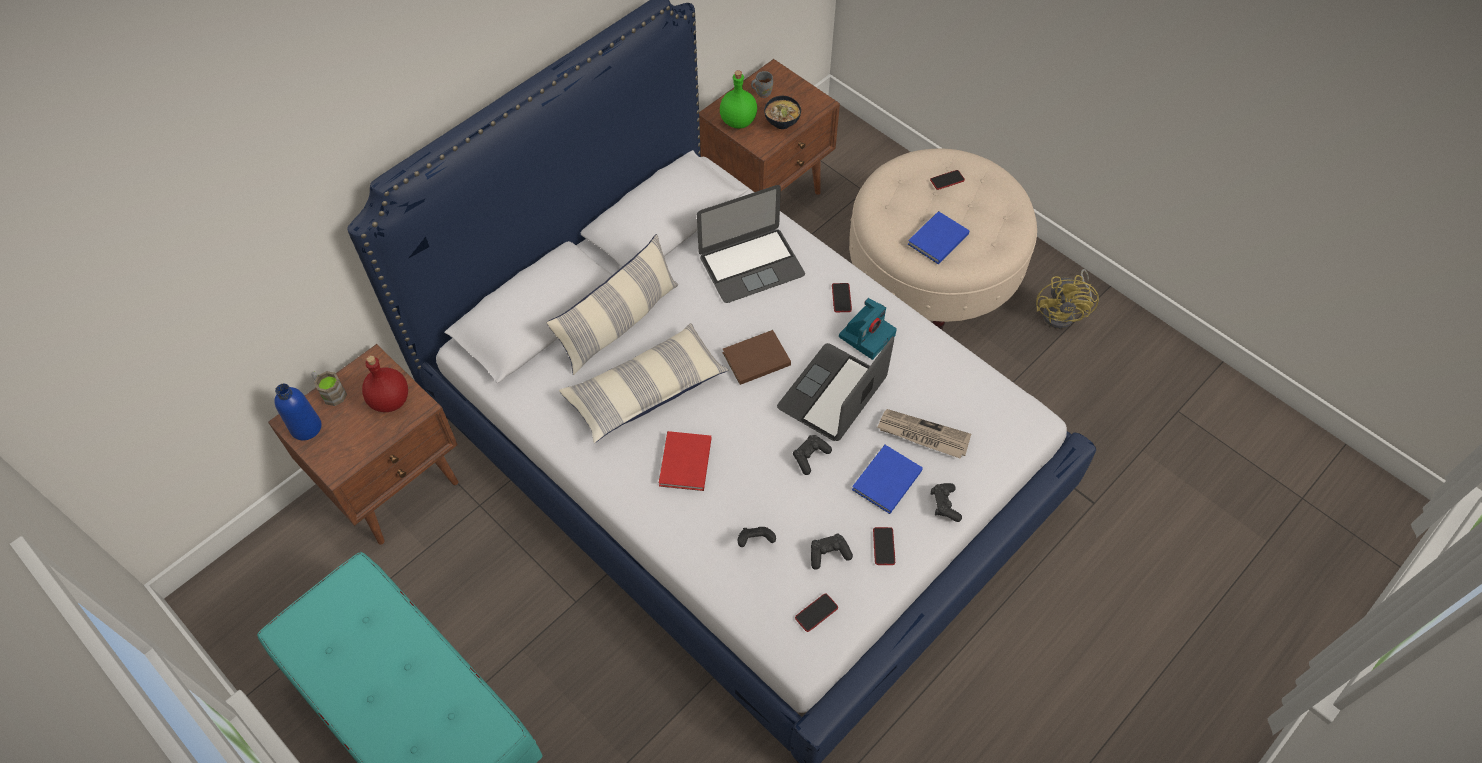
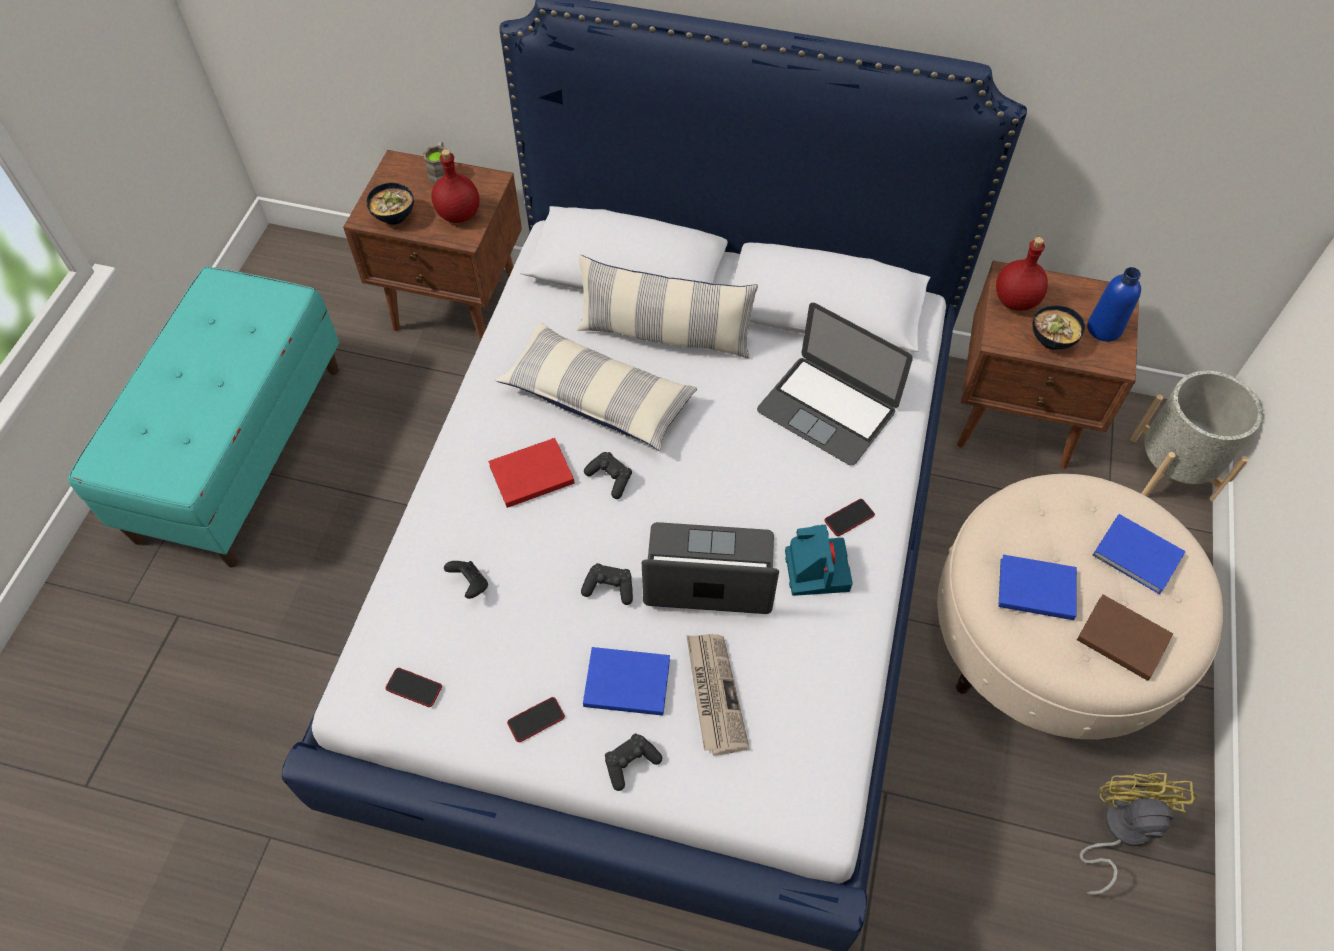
camera: 60 degrees right, 0 degrees up
(306, 427) = (396, 176): blue bottle -> blue bottle (1104, 329)
(352, 447) = (395, 215): none -> bowl
(737, 122) = (1014, 300): green bottle -> red bottle
(754, 359) = (703, 473): brown book -> brown book (1121, 636)
(762, 92) = (1078, 301): grey mug -> none
(828, 554) = (493, 665): black game controller -> black game controller (610, 478)
(856, 142) = (1172, 468): none -> grey planter
(867, 335) = (816, 568): camera -> camera turned 105 degrees counterclockwise
(947, 180) = (1138, 557): phone -> blue book
(1063, 313) = (1119, 829): yellow fan -> yellow fan turned 120 degrees clockwise

